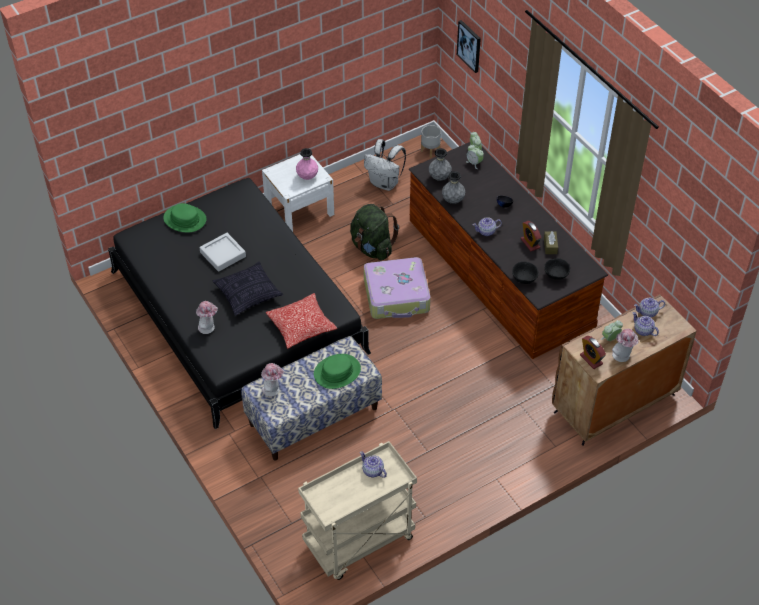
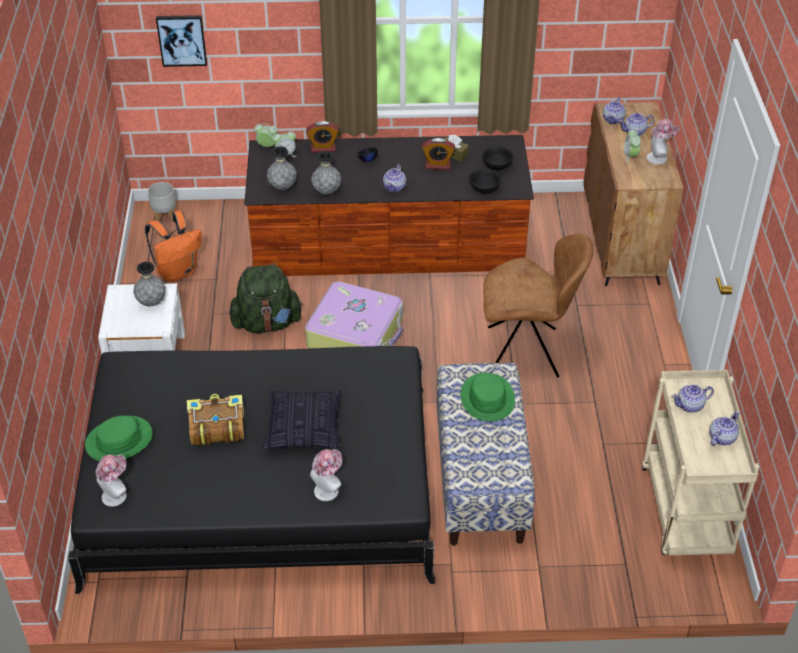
camera: 60 degrees left, 5 degrees down
(223, 254) = (216, 426): grey tray -> book
(273, 389) = (474, 466): hat -> hat (116, 494)
(301, 326) = (395, 400): pillow -> none
(307, 177) = (151, 302): pink vase -> grey vase
(353, 498) = (722, 437): none -> teapot
(385, 183) = (178, 271): white backpack -> orange backpack
(448, 393) = (526, 352): none -> brown chair
(591, 359) = (649, 179): alarm clock -> alarm clock (323, 148)

